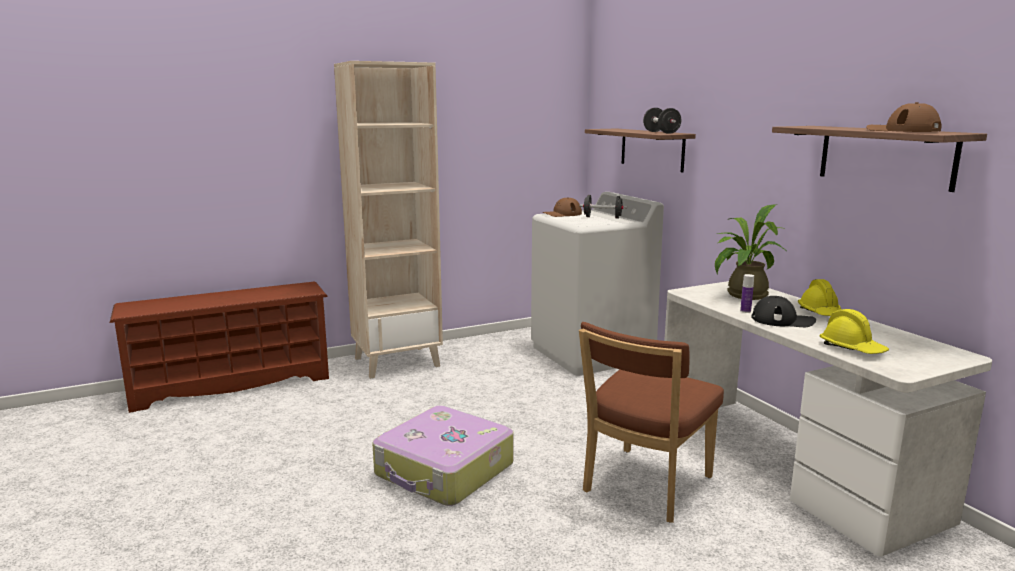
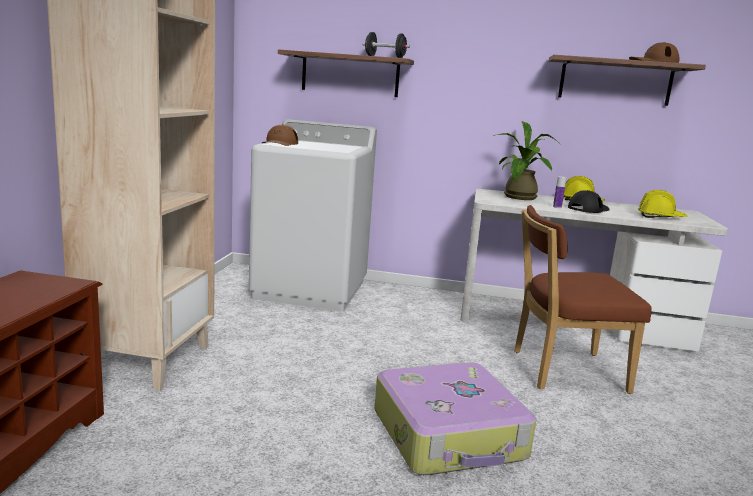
camera: 55 degrees left, 0 degrees up
(602, 217) = (324, 144): black dumbbell -> none
(644, 487) = (562, 371): brown chair -> brown chair turned 105 degrees clockwise

